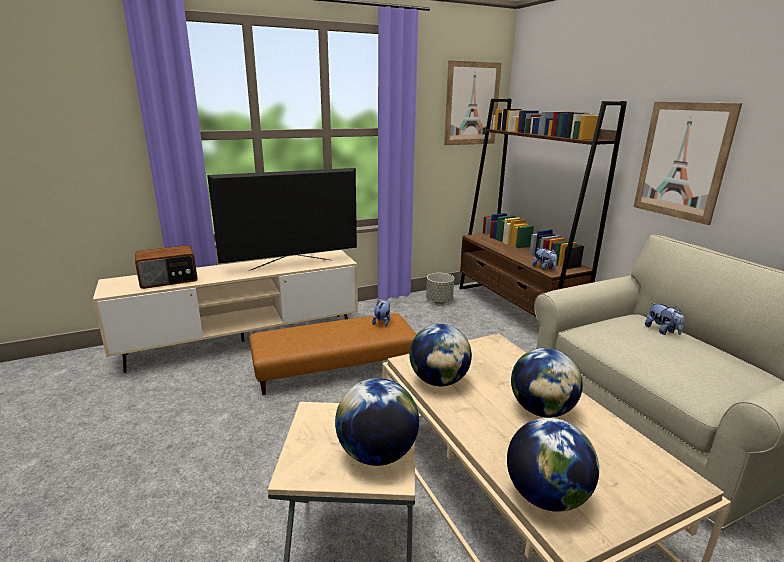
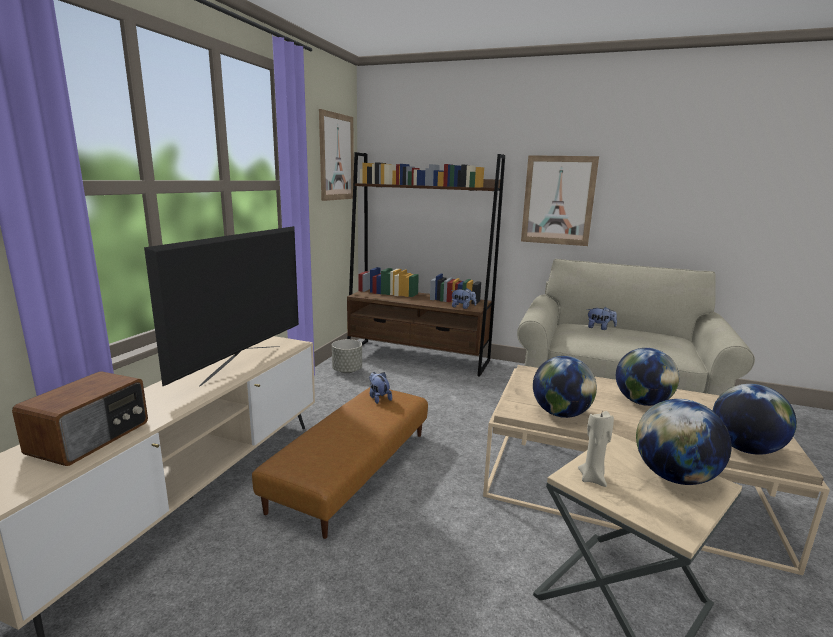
camera: 45 degrees left, 5 degrees down
(321, 419) = (592, 478): none -> beige candle

